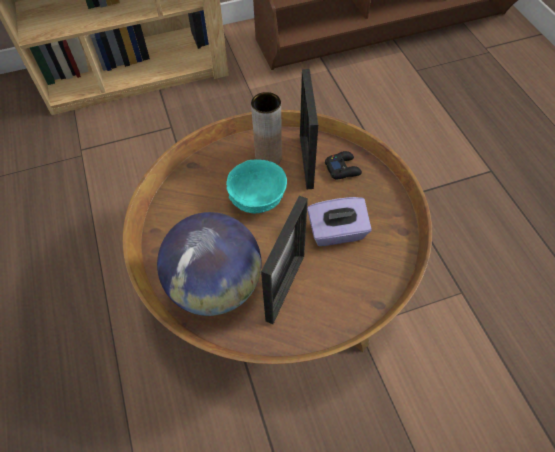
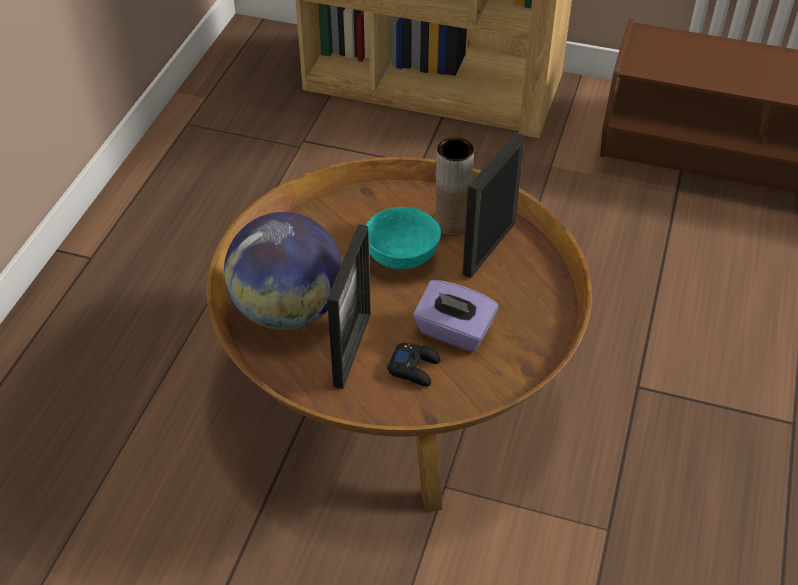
camera: 35 degrees right, 10 degrees down
(285, 287) = (352, 349): picture frame -> picture frame turned 45 degrees counterclockwise
(343, 168) = (523, 276): black game controller -> black game controller (414, 368)

